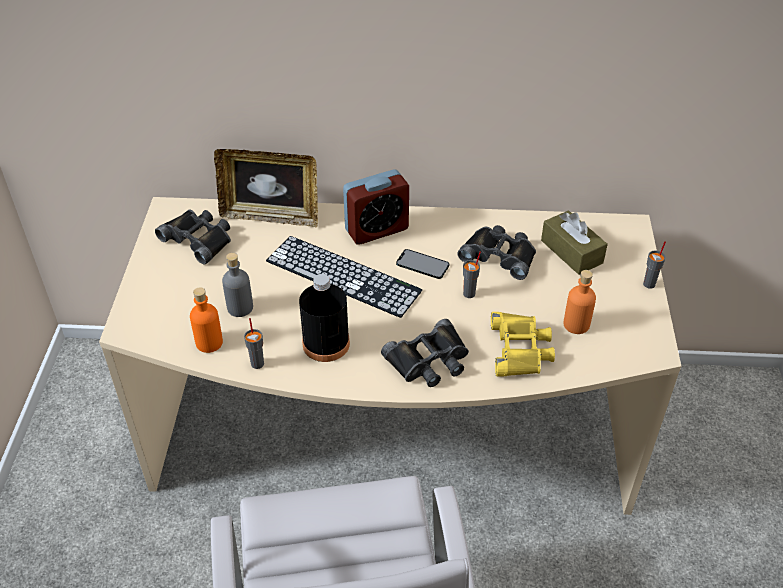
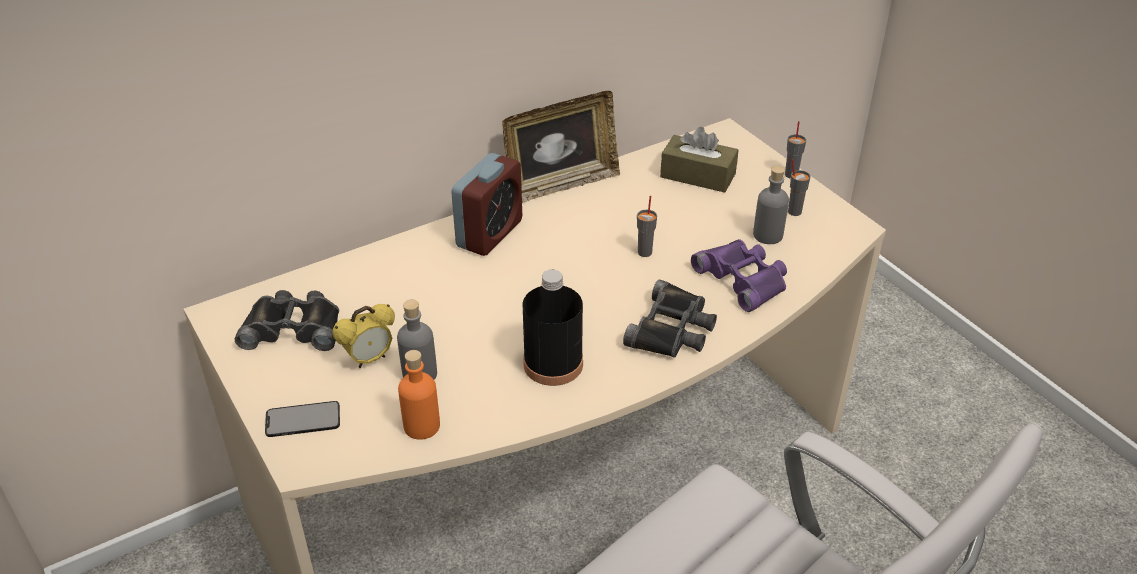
camera: 35 degrees left, 5 degrees down
(221, 282) = (369, 359): none -> alarm clock
(257, 363) = (499, 419): grey cup -> grey cup (794, 211)
(270, 216) = (356, 269): picture frame -> picture frame (561, 184)
(343, 276) = (501, 292): keyboard -> none
(422, 264) = (571, 246): phone -> phone (303, 419)
(499, 255) = (636, 206): black binoculars -> none
(520, 349) = (743, 279): yellow binoculars -> purple binoculars
(576, 324) = (768, 235): orange bottle -> grey bottle

